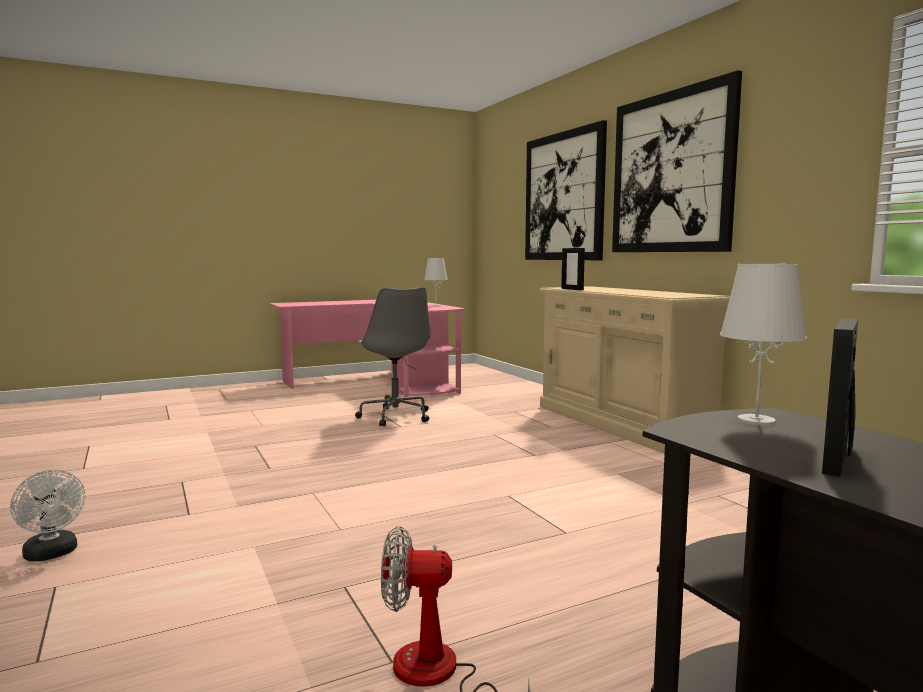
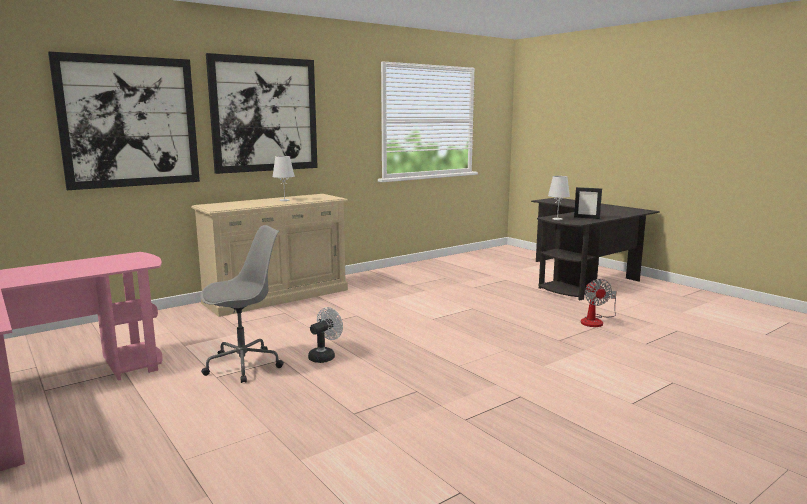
camera: 100 degrees left, 5 degrees up
(52, 554) = (609, 420): white fan -> white fan (324, 356)
(436, 306) = (98, 260): white table lamp -> white table lamp (284, 200)
(572, 289) = (246, 207): picture frame -> none

